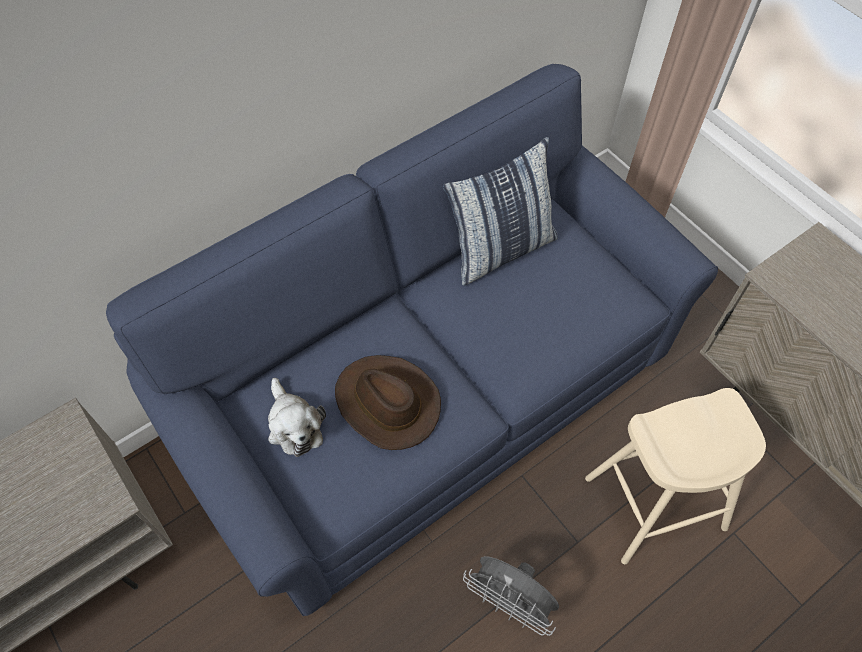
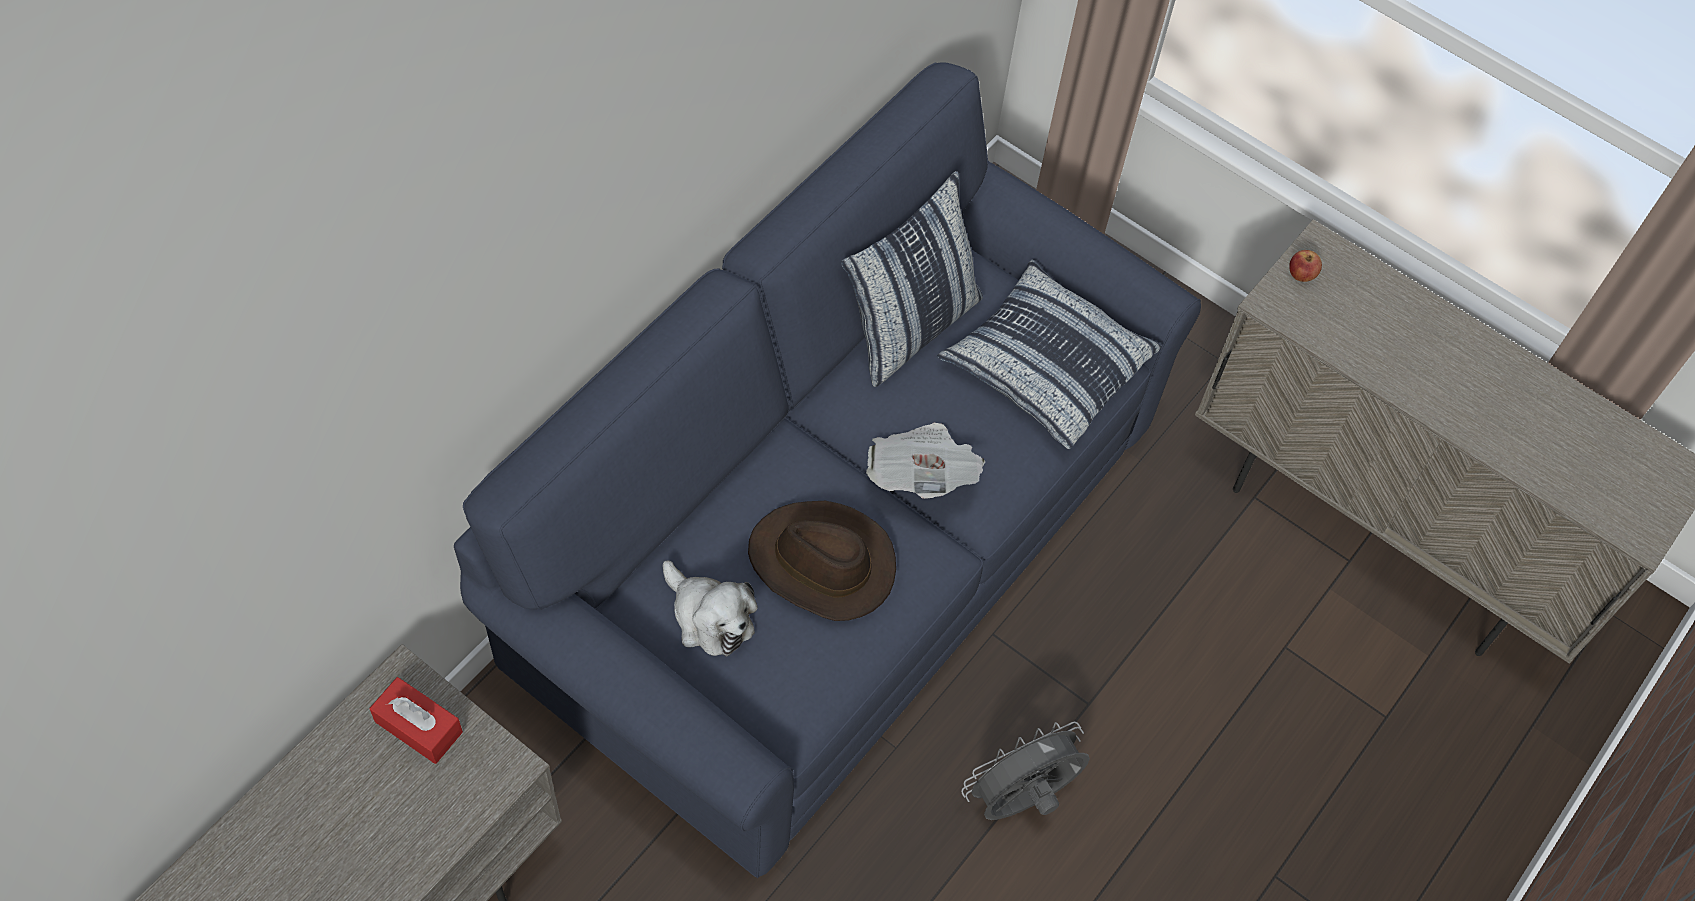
camera: 20 degrees left, 0 degrees up
(61, 460) = (418, 727): none -> red tissue box
(478, 354) = (921, 476): none -> newspaper
(510, 602) = (1021, 800): grey fan -> grey fan turned 135 degrees clockwise
(592, 294) = (1046, 365): none -> pillow
(655, 502) = (1177, 630): beige stool -> none
(801, 260) = (1301, 275): none -> apple

